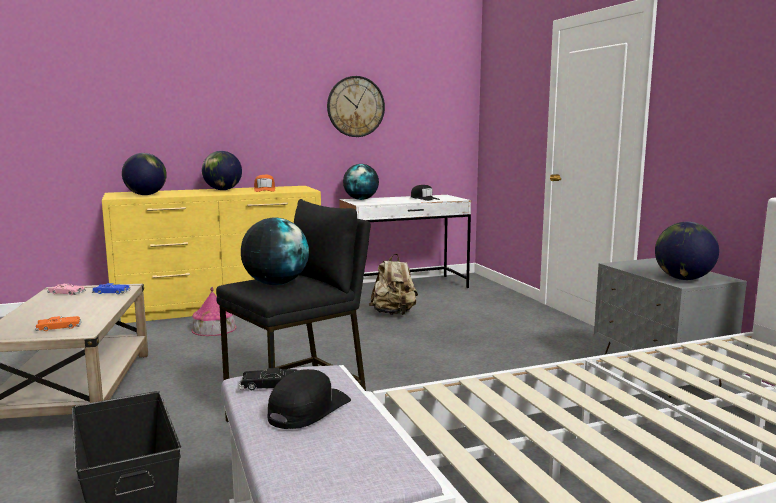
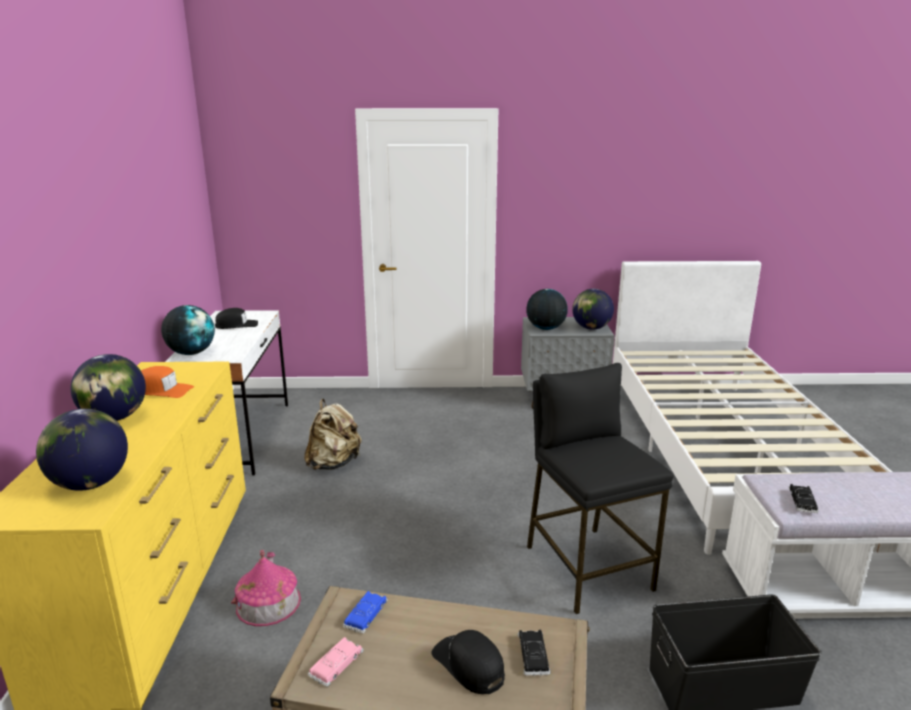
camera: 70 degrees left, 10 degrees up
(58, 327) = (533, 655): orange toy car -> black toy car
(276, 284) = (608, 458): globe -> globe (545, 328)
(308, 409) = (843, 492): black cap -> black cap (469, 665)
(355, 106) = (146, 227): wall clock -> none

